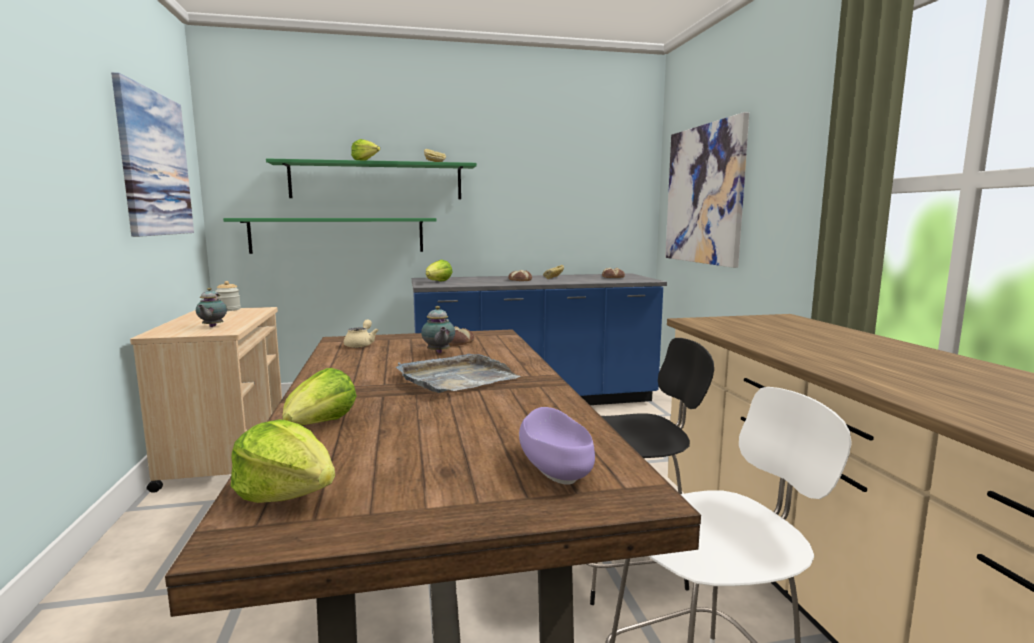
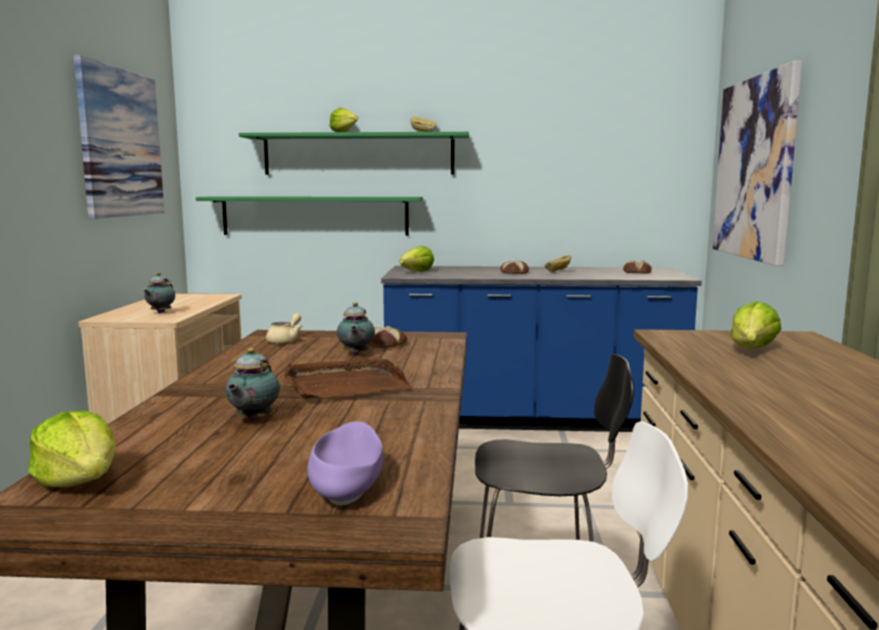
camera: 15 degrees right, 0 degrees up
(229, 309) = (192, 295): jar -> none
(320, 426) = (165, 422): lettuce -> lettuce (751, 350)
(405, 417) = (252, 420): none -> teapot
(456, 378) = (344, 384): grey tray -> brown tray

